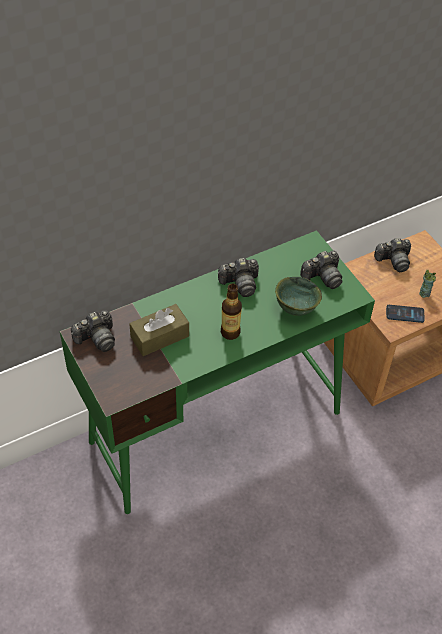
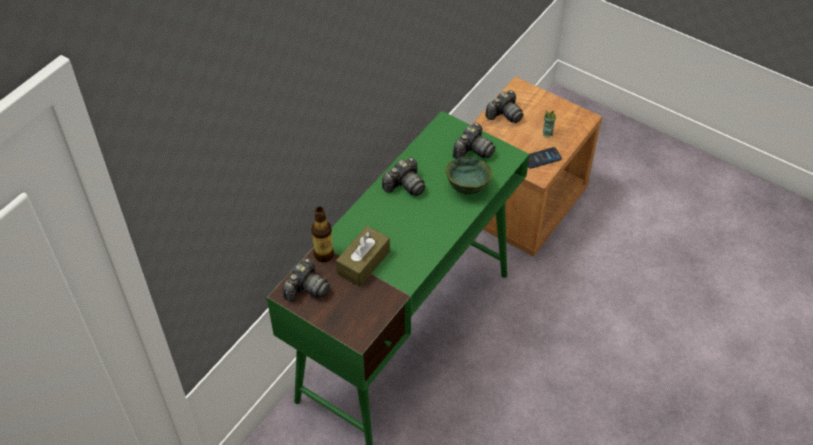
camera: 25 degrees left, 0 degrees up
(230, 332) = (424, 232): bottle -> bottle (324, 255)

